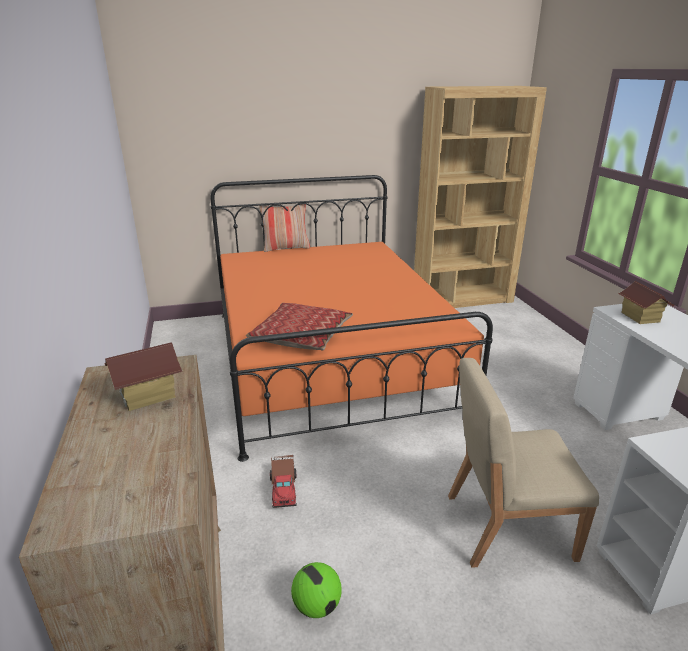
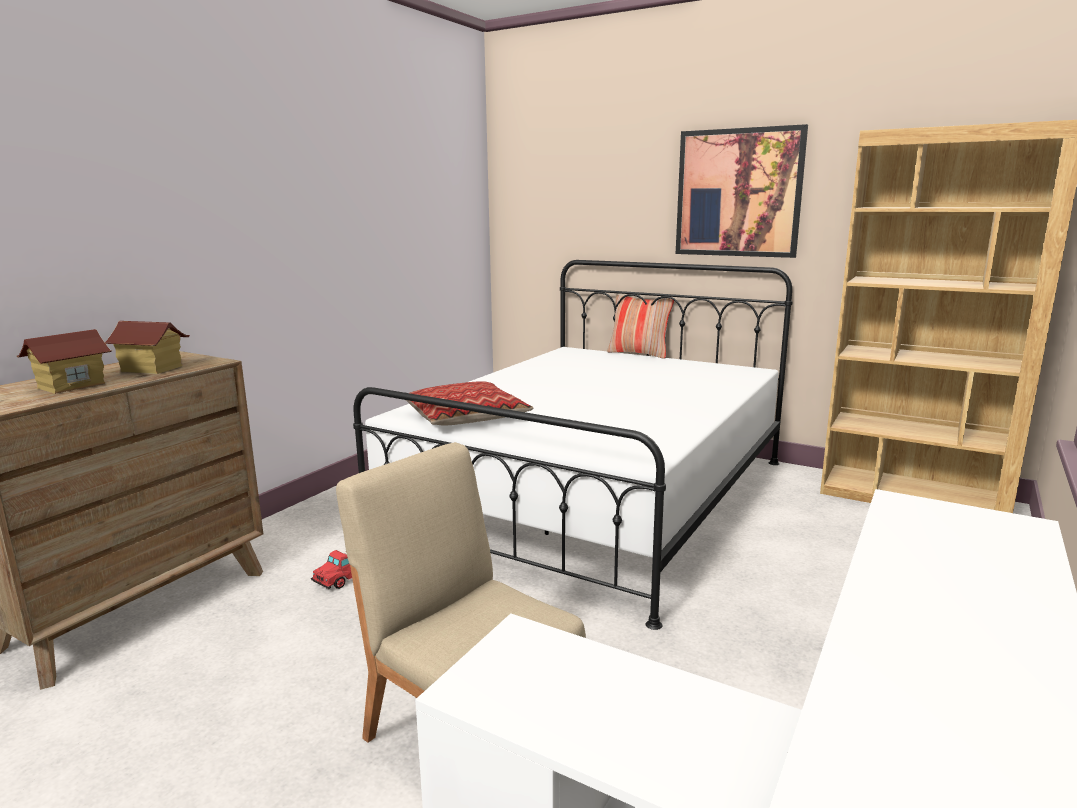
camera: 45 degrees right, 10 degrees down
(316, 605) = (210, 666): football -> none
(329, 359) = (594, 496): orange bed -> white bed
(346, 124) = (738, 193): none -> picture
(640, 317) = (930, 524): toy house -> toy house (71, 386)

